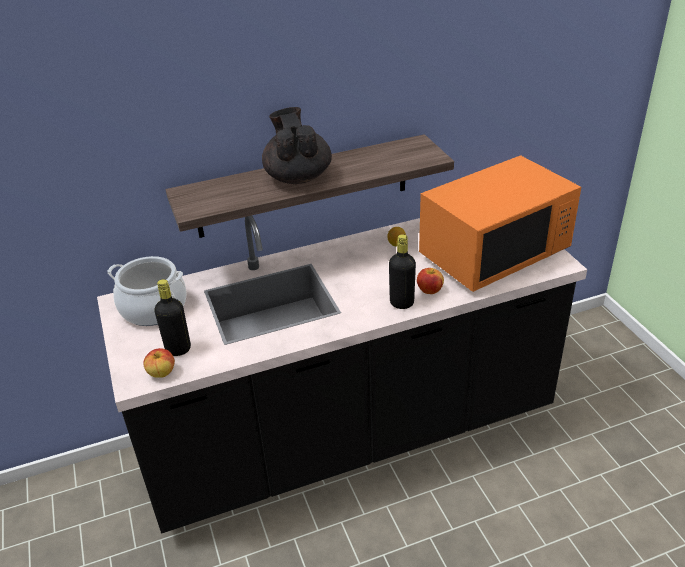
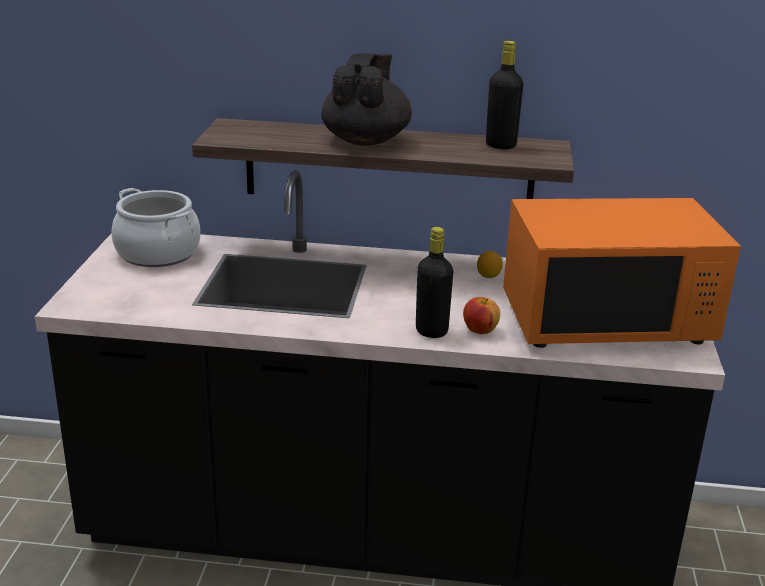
camera: 25 degrees right, 10 degrees down
(162, 373) = (104, 307): apple -> none
(178, 349) = (142, 293): black bottle -> black bottle (501, 145)

